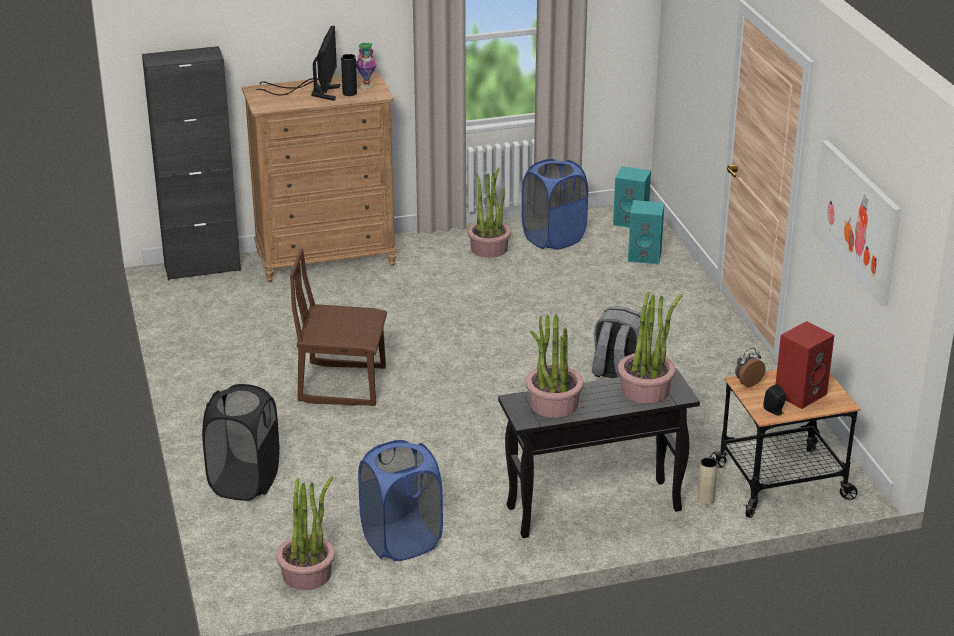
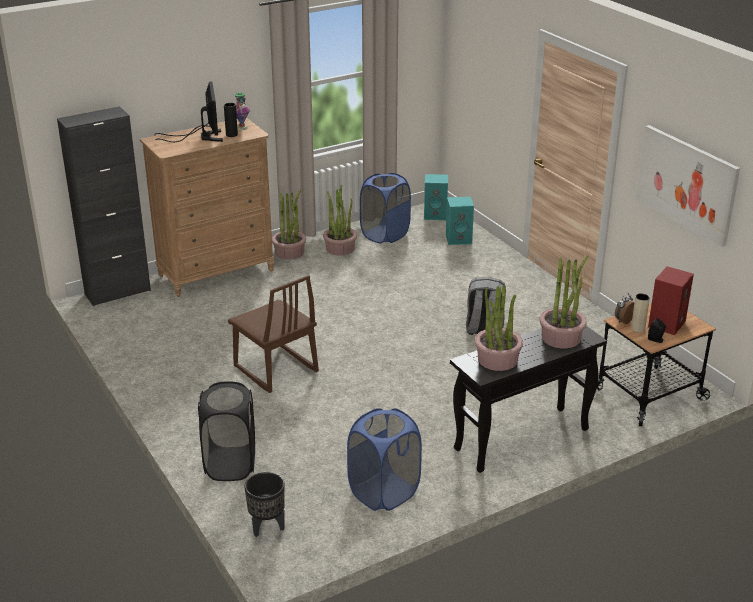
camera: 15 degrees left, 0 degrees up
(255, 555) = (267, 527): none -> black planter
(307, 574) = (319, 535): potted plant -> potted plant (289, 252)
(342, 384) = (275, 370): brown chair -> brown chair turned 120 degrees counterclockwise
(705, 500) = (601, 418): beige vase -> beige vase (638, 329)

